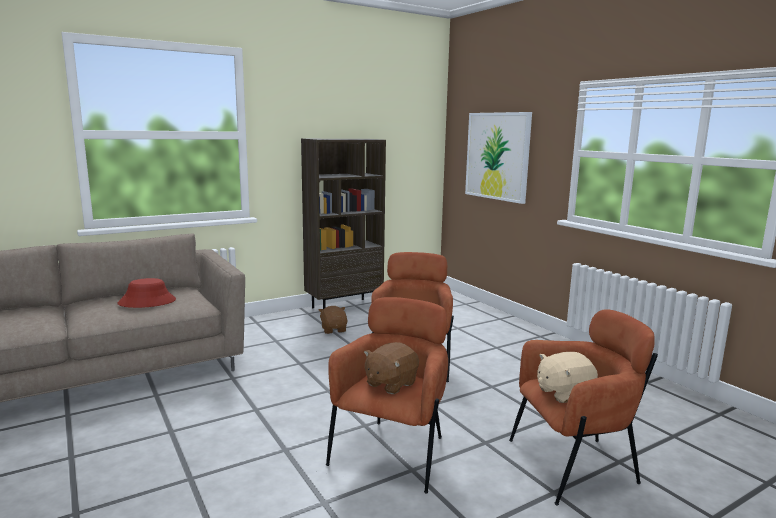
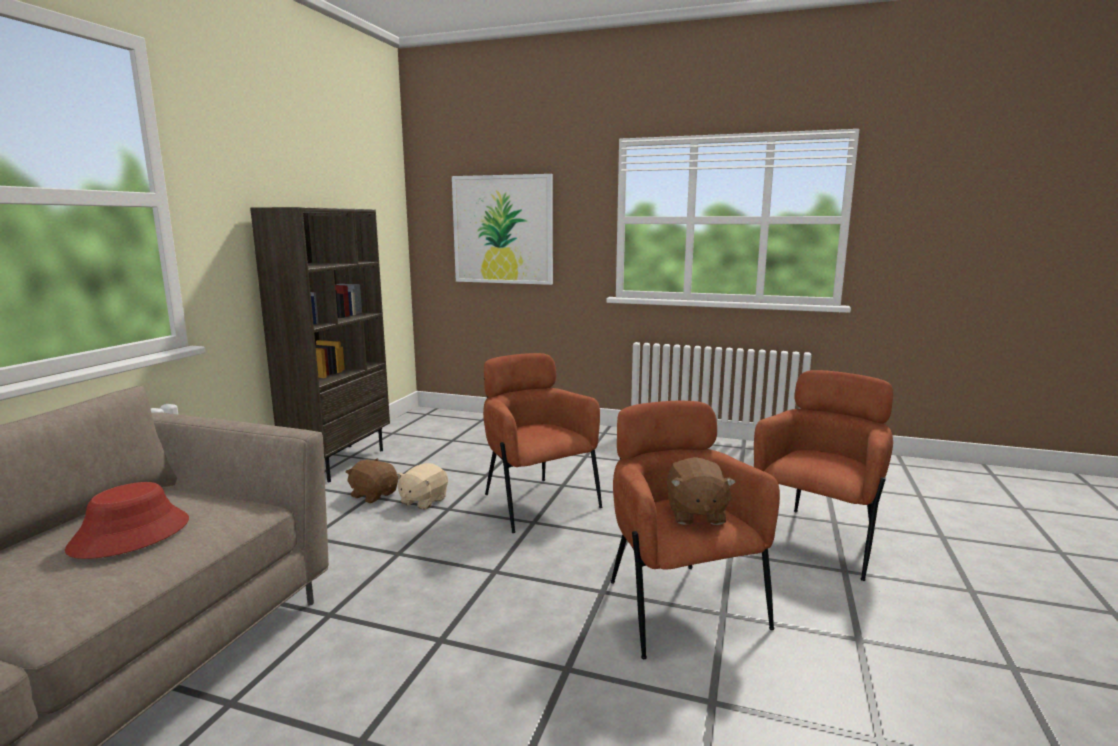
camera: 40 degrees left, 0 degrees up
(563, 392) = (825, 464): beige plush toy -> beige plush toy (423, 501)

